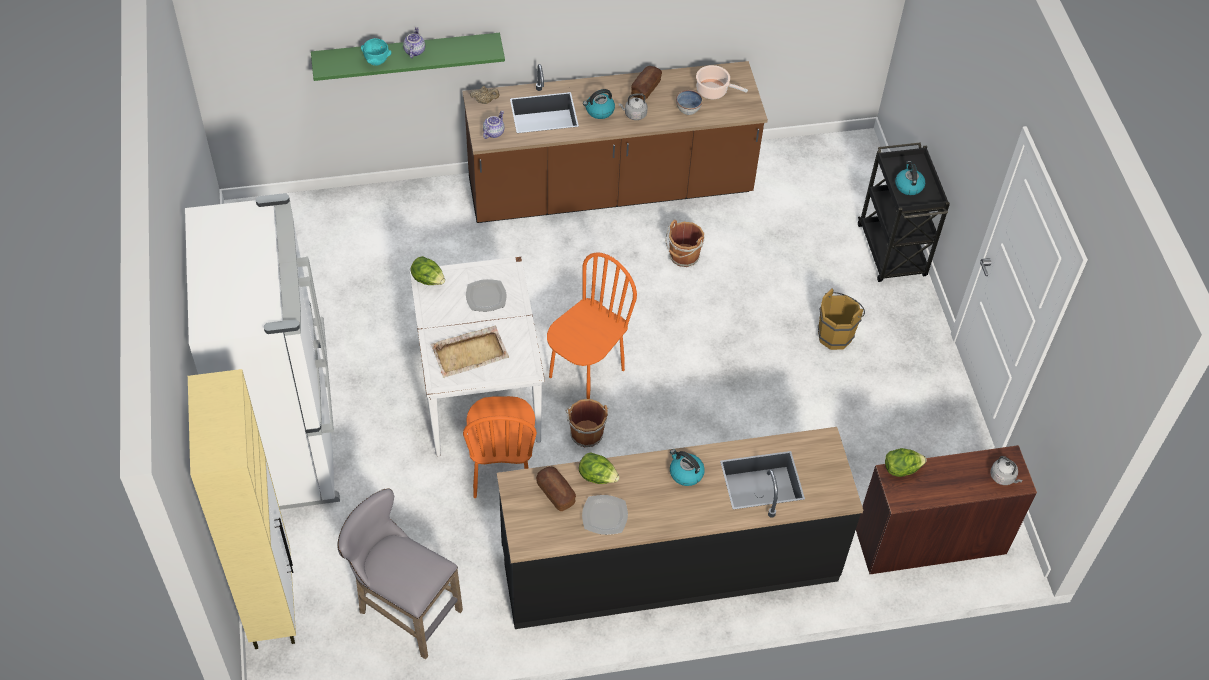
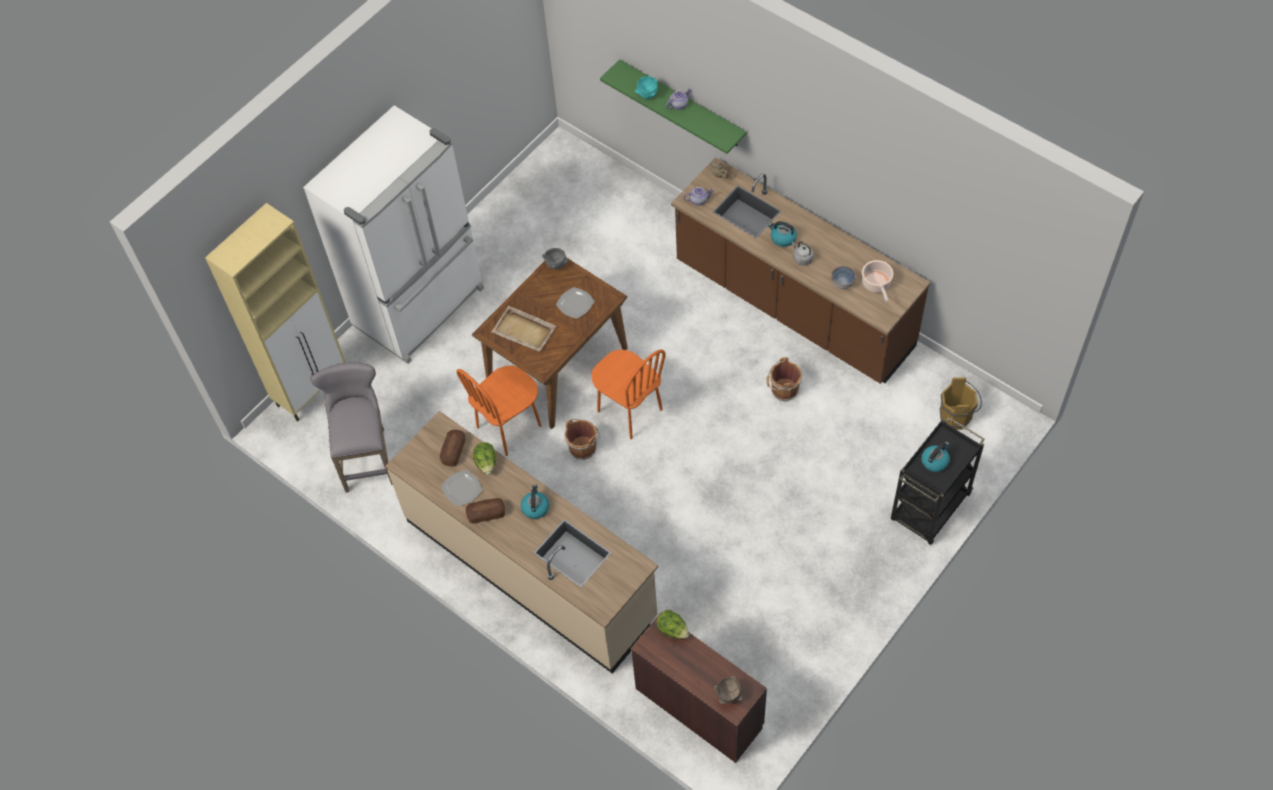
camera: 55 degrees right, 5 degrees up
(428, 280) = (556, 265): lettuce -> grey bowl
(479, 388) = (558, 365): white dining table -> brown dining table
(586, 373) = (629, 411): orange chair -> orange chair turned 45 degrees clockwise
(646, 88) = (833, 246): bread -> bread (486, 514)
(669, 564) = (531, 568): black counter -> beige counter
(836, 334) = (816, 528): brown bucket -> brown bucket (957, 417)
(1003, 477) = (728, 696): grey kettle -> brown bowl

